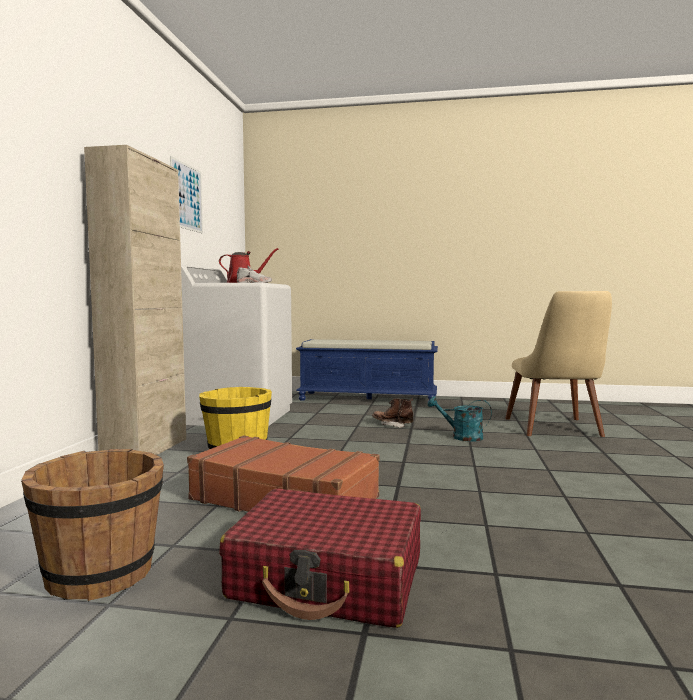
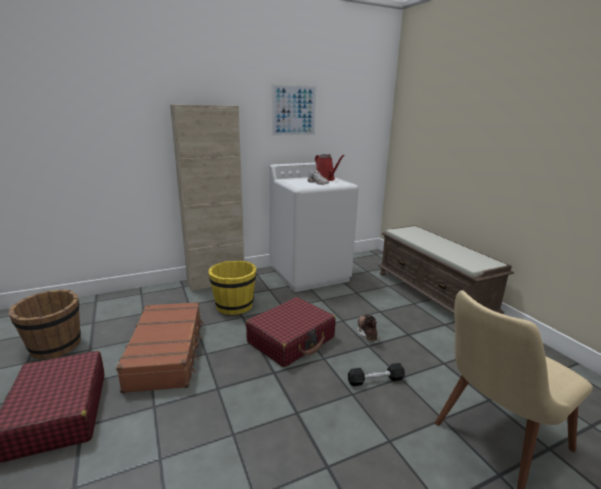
camera: 55 degrees right, 15 degrees up
(358, 446) = (291, 340): none -> red suitcase
(369, 398) = (433, 295): blue bench -> brown bench
(461, 437) = (375, 380): turquoise watering can -> black dumbbell

